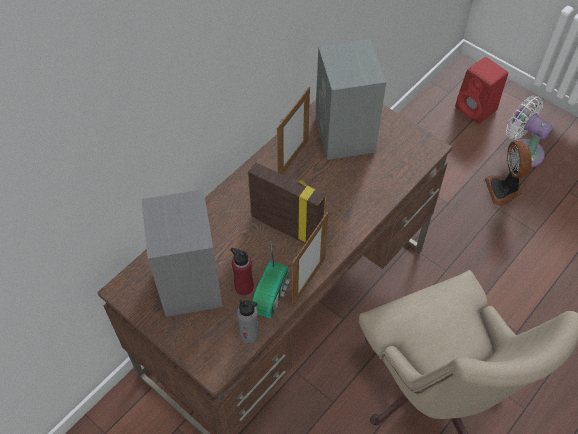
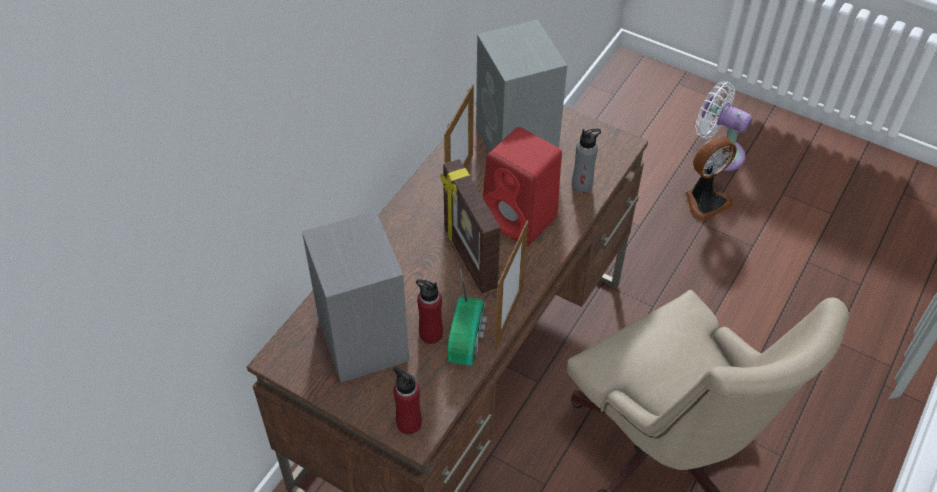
camera: 10 degrees left, 5 degrees down
(211, 359) = (409, 423): none -> red bottle
(249, 335) = (450, 388): grey bottle -> grey bottle (582, 185)
(287, 227) = (468, 258): picture frame -> picture frame turned 135 degrees counterclockwise
(477, 109) = (653, 110): red speaker -> red speaker (522, 219)
(504, 189) = (705, 201): fan -> fan turned 105 degrees counterclockwise

